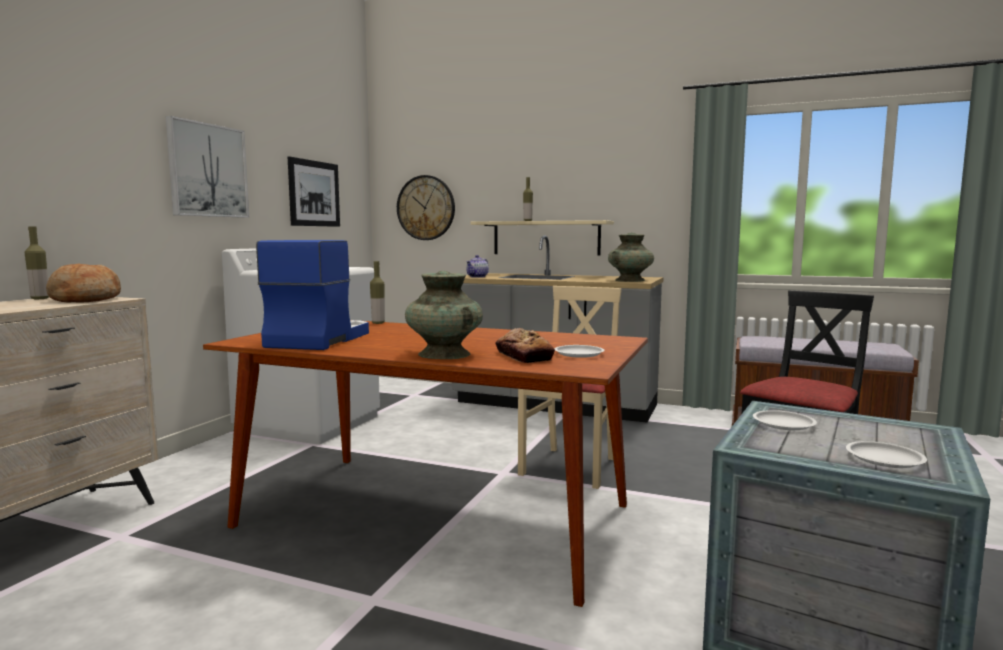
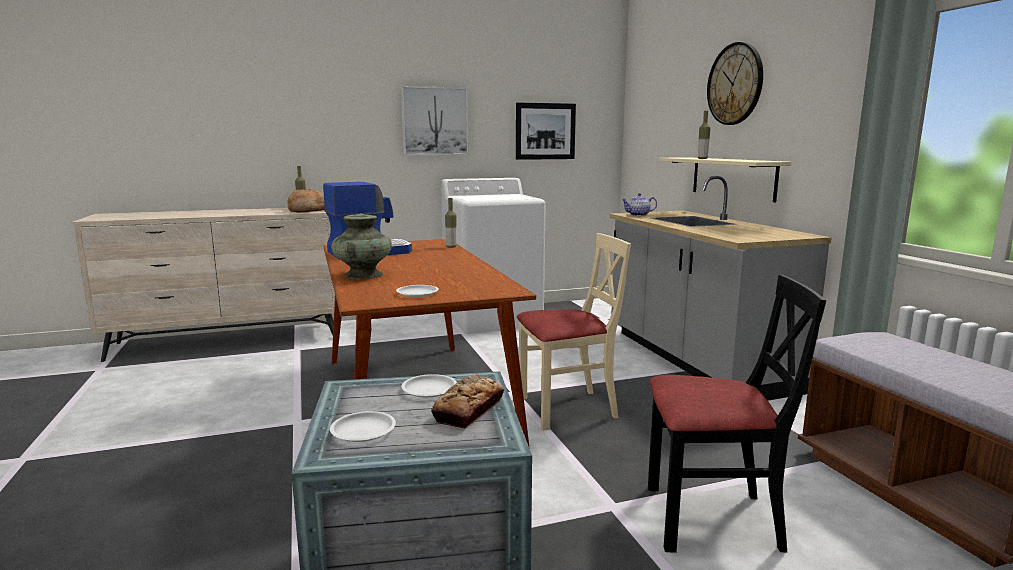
camera: 50 degrees right, 5 degrees up
(426, 208) = (653, 141): wall clock -> wall clock (735, 84)
(523, 356) = (386, 286): bread -> bread (469, 410)
(629, 280) = (744, 236): turquoise vase -> none

